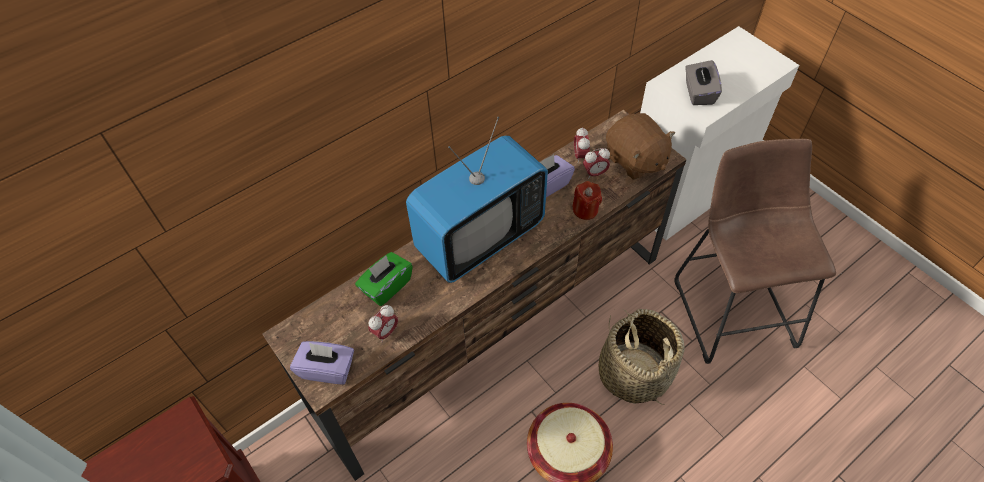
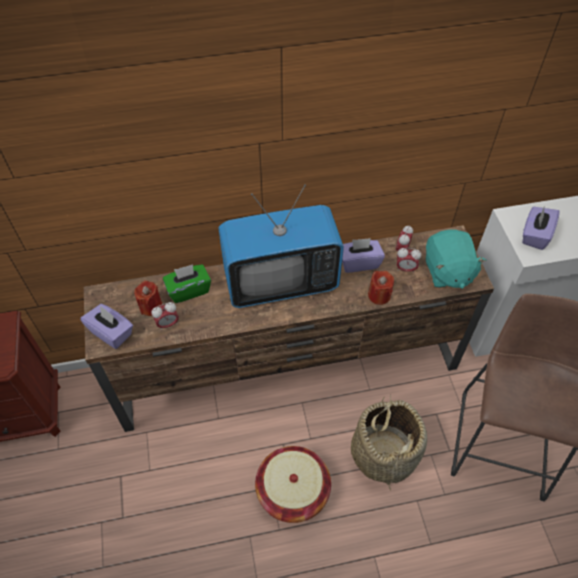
camera: 25 degrees right, 0 degrees up
(355, 321) = (151, 306): none -> red candle
(635, 160) = (447, 271): brown plush toy -> turquoise plush toy
(698, 93) = (535, 235): grey tissue box -> purple tissue box

